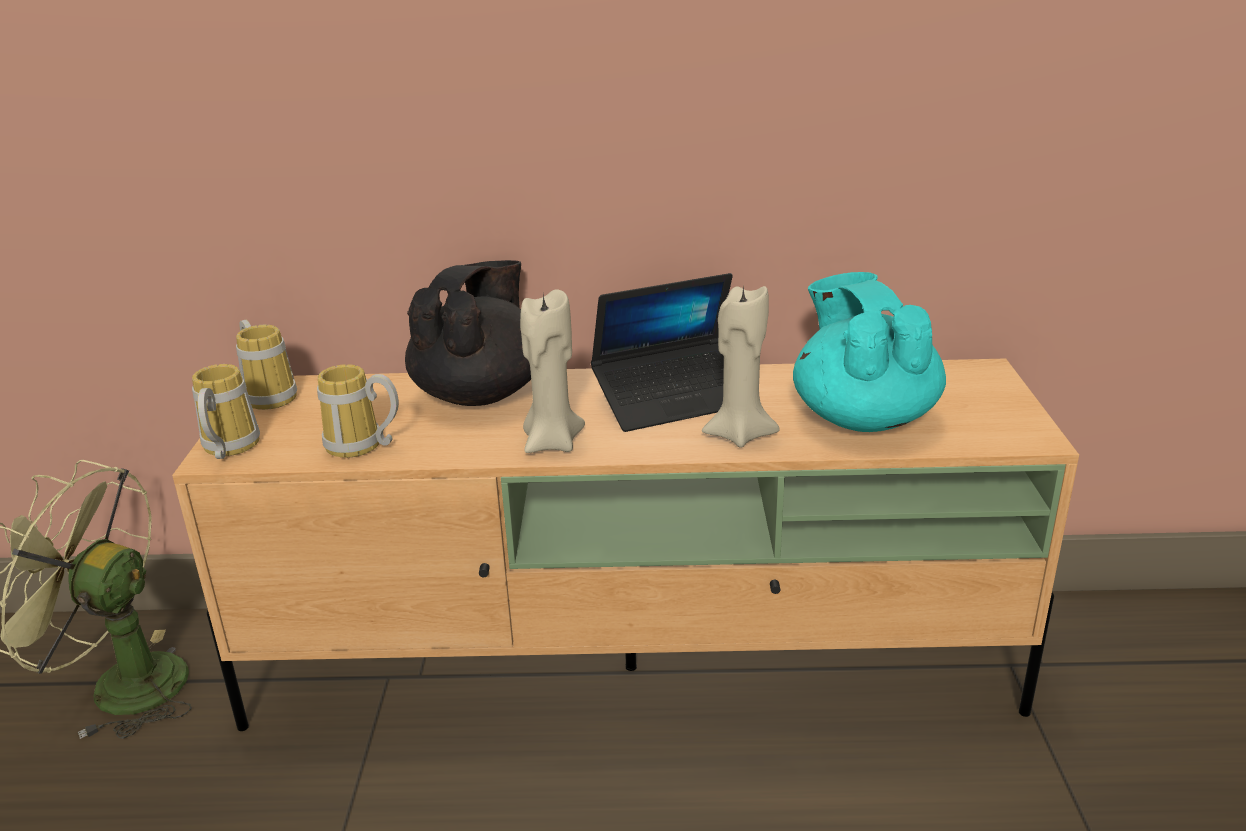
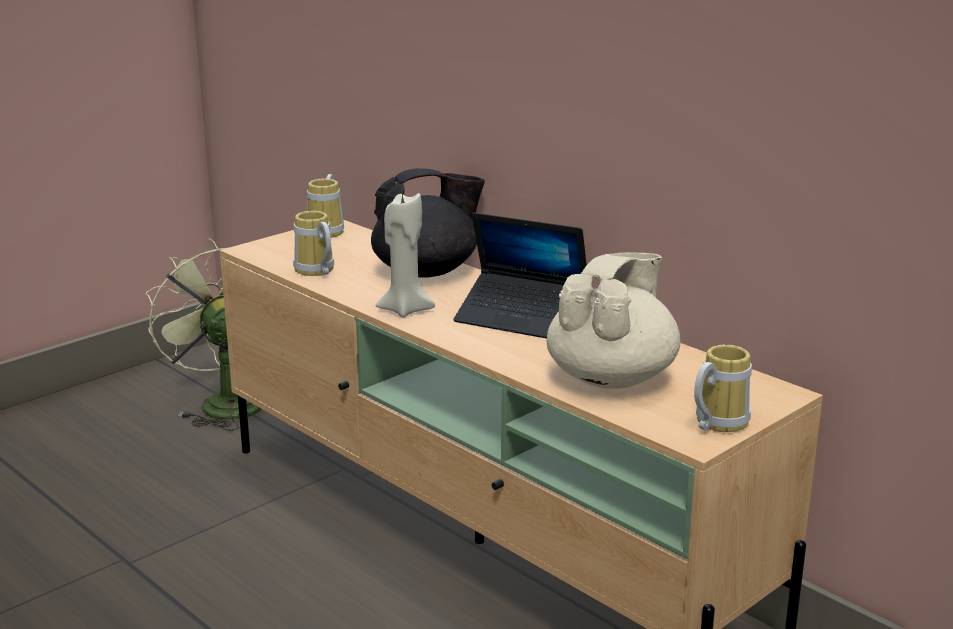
camera: 45 degrees right, 5 degrees down
(226, 448) = (261, 247): mug -> mug (715, 423)
(739, 434) = (513, 351): beige candle -> none
(862, 417) = (612, 377): turquoise teapot -> beige teapot

